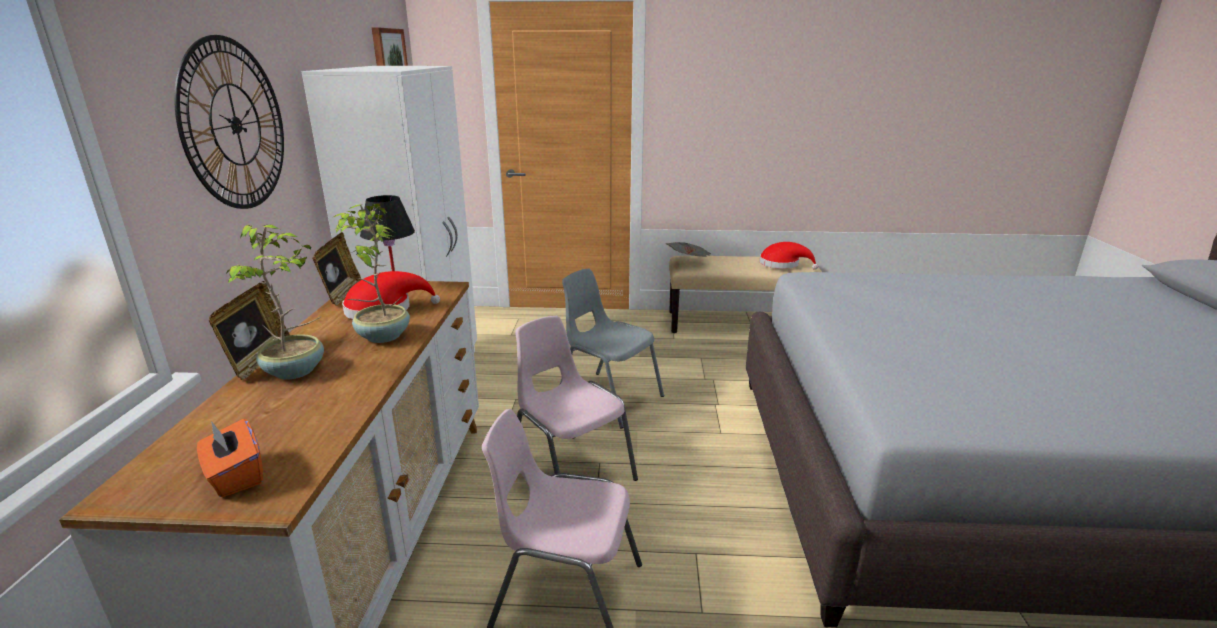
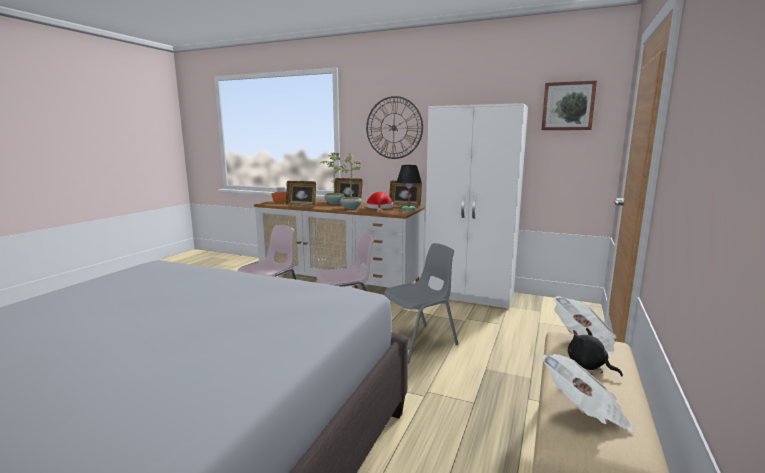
camera: 110 degrees right, 10 degrees down
(343, 408) = (301, 205): none -> picture frame
(729, 262) = (588, 366): none -> black plush toy
(782, 264) = (584, 410): red hat -> newspaper

